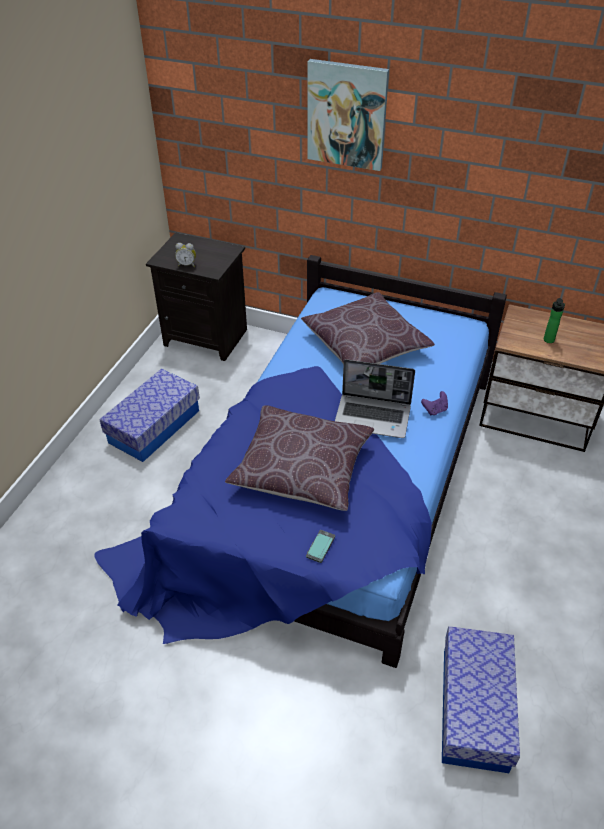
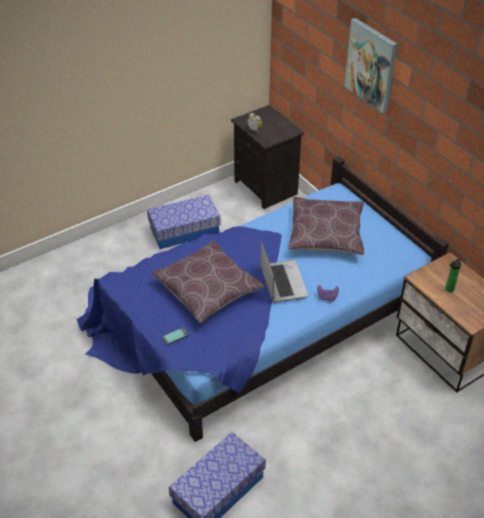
camera: 35 degrees right, 0 degrees up
(373, 417) = (282, 281): laptop -> laptop turned 150 degrees counterclockwise

